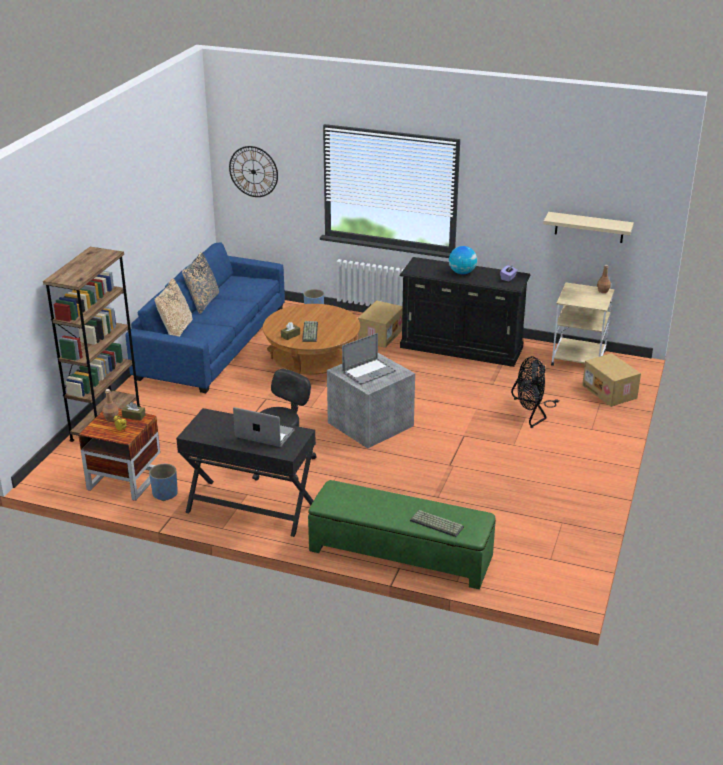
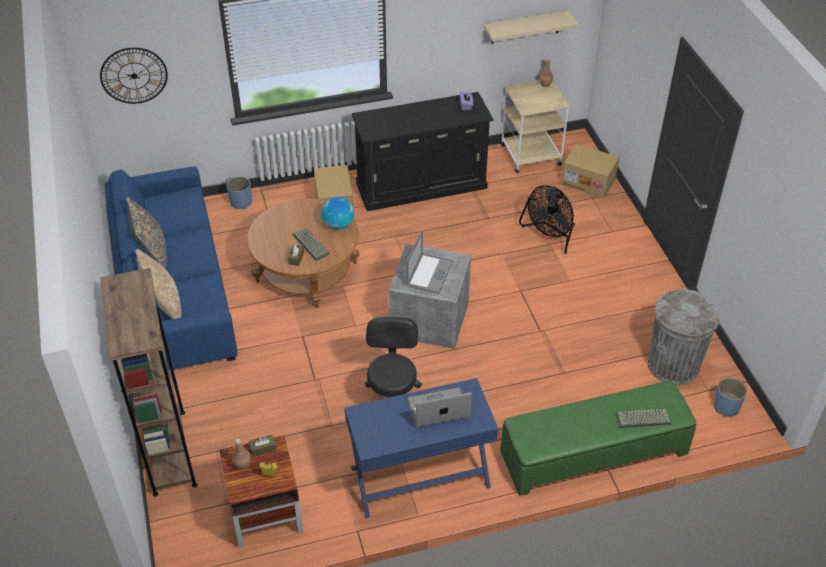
camera: 35 degrees left, 15 degrees up
(165, 494) = (323, 507): blue planter -> blue planter (726, 406)
(250, 508) = (420, 477): black desk -> blue desk
(462, 273) = (419, 116): globe -> globe (338, 225)
(539, 530) = (673, 365): none -> grey trash can

